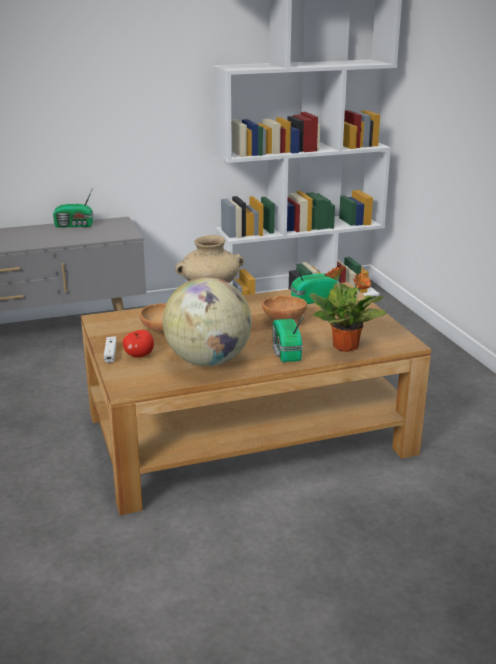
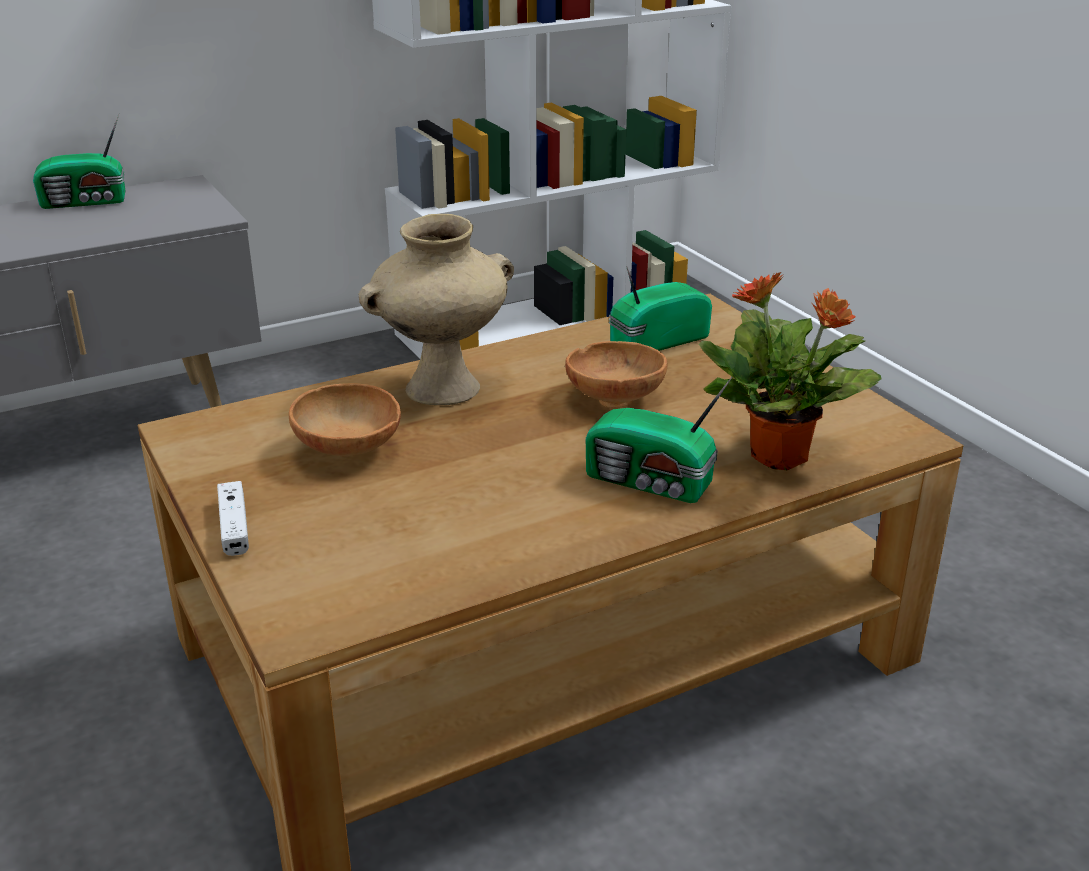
camera: 10 degrees left, 5 degrees up
(139, 355) = (307, 526): apple -> none
(208, 361) = (481, 527): globe -> none
(285, 352) = (651, 483): radio -> radio turned 45 degrees counterclockwise

